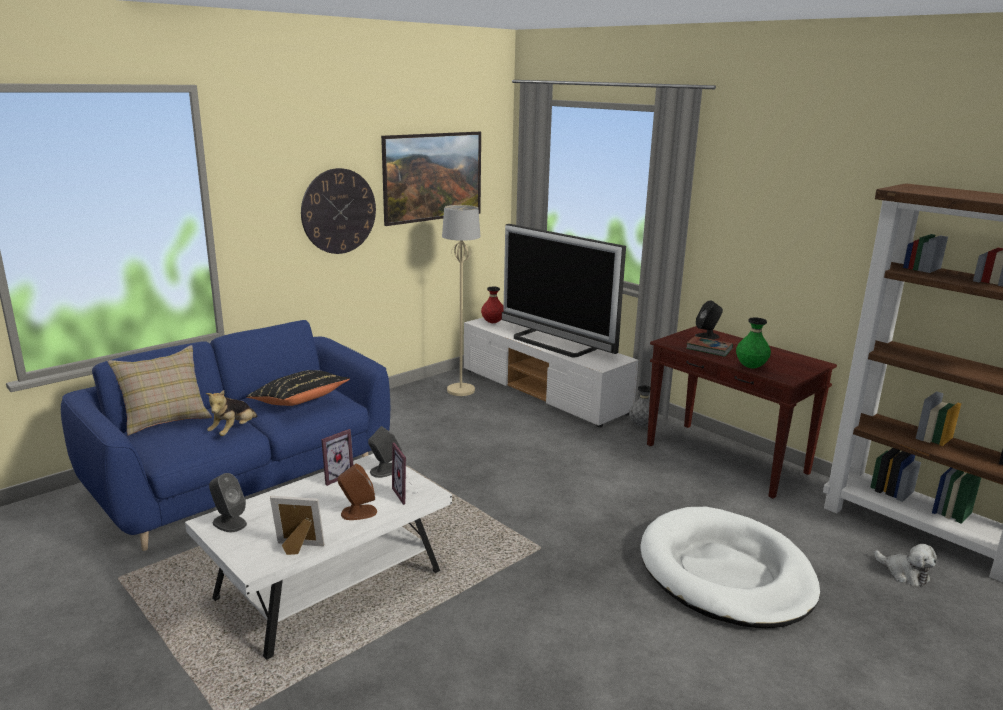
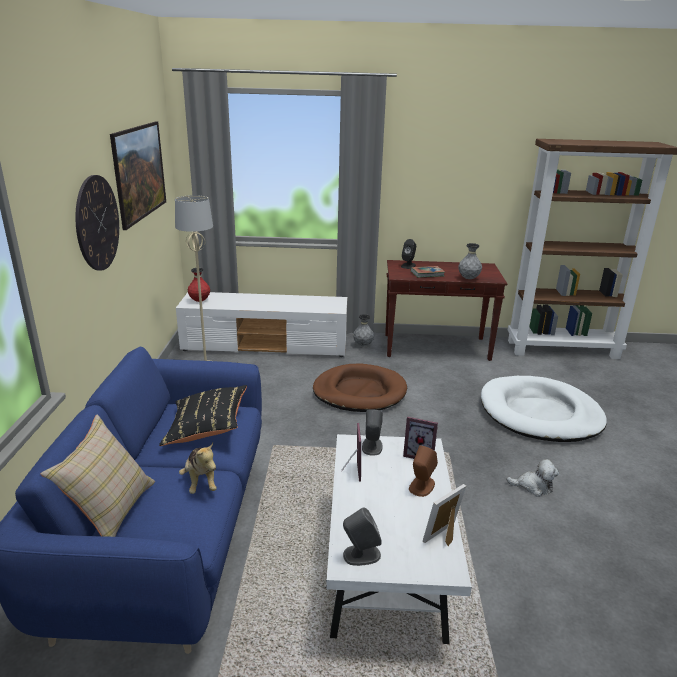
camera: 45 degrees left, 5 degrees up
(553, 343) = (275, 303): television -> none
(556, 461) = (359, 392): none -> brown dog bed
(751, 367) = (468, 278): green vase -> grey vase
(904, 573) = (590, 373): plush toy -> plush toy (533, 486)

